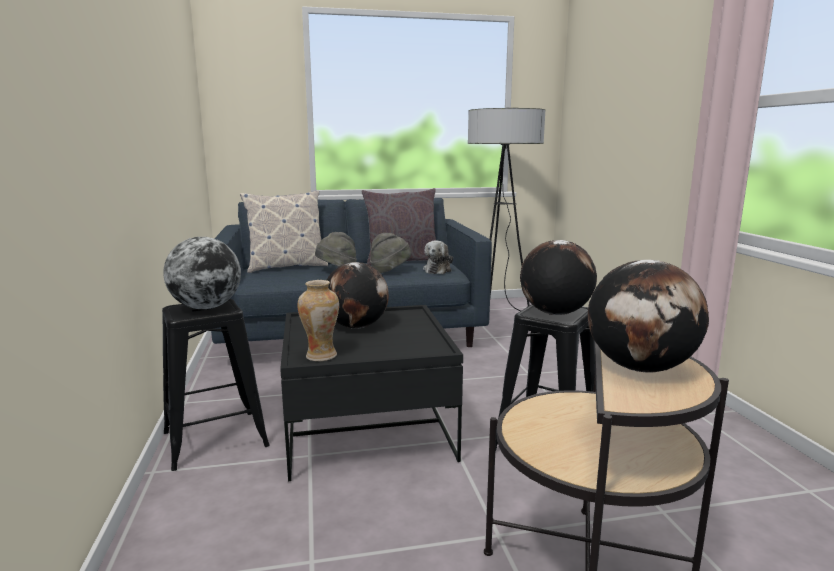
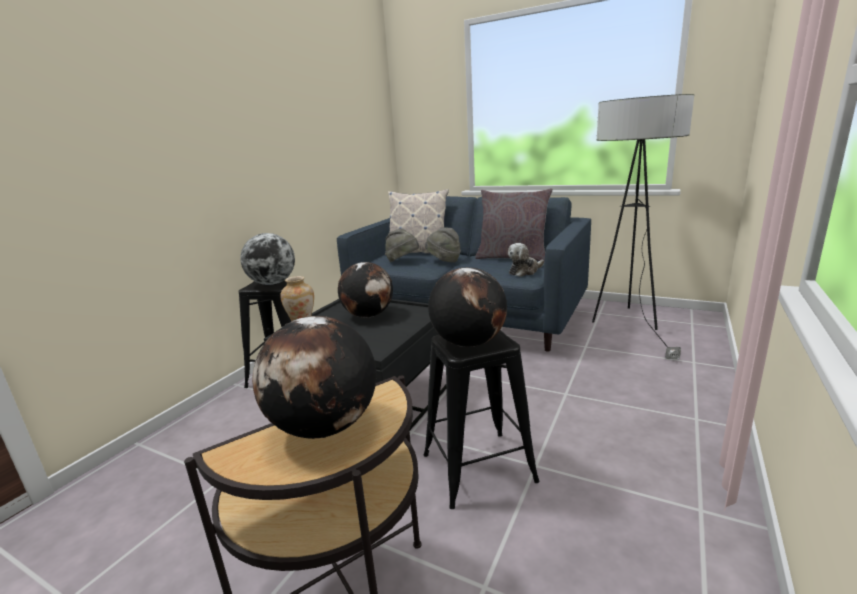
camera: 40 degrees right, 5 degrees up
(390, 272) = (481, 267): grey hat -> grey hat (403, 261)

